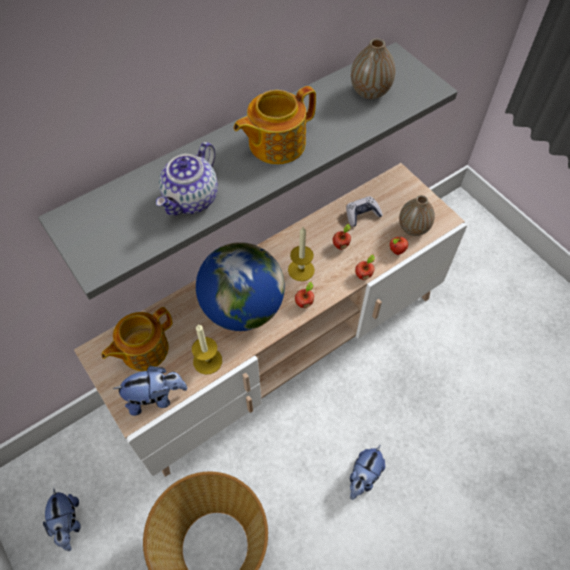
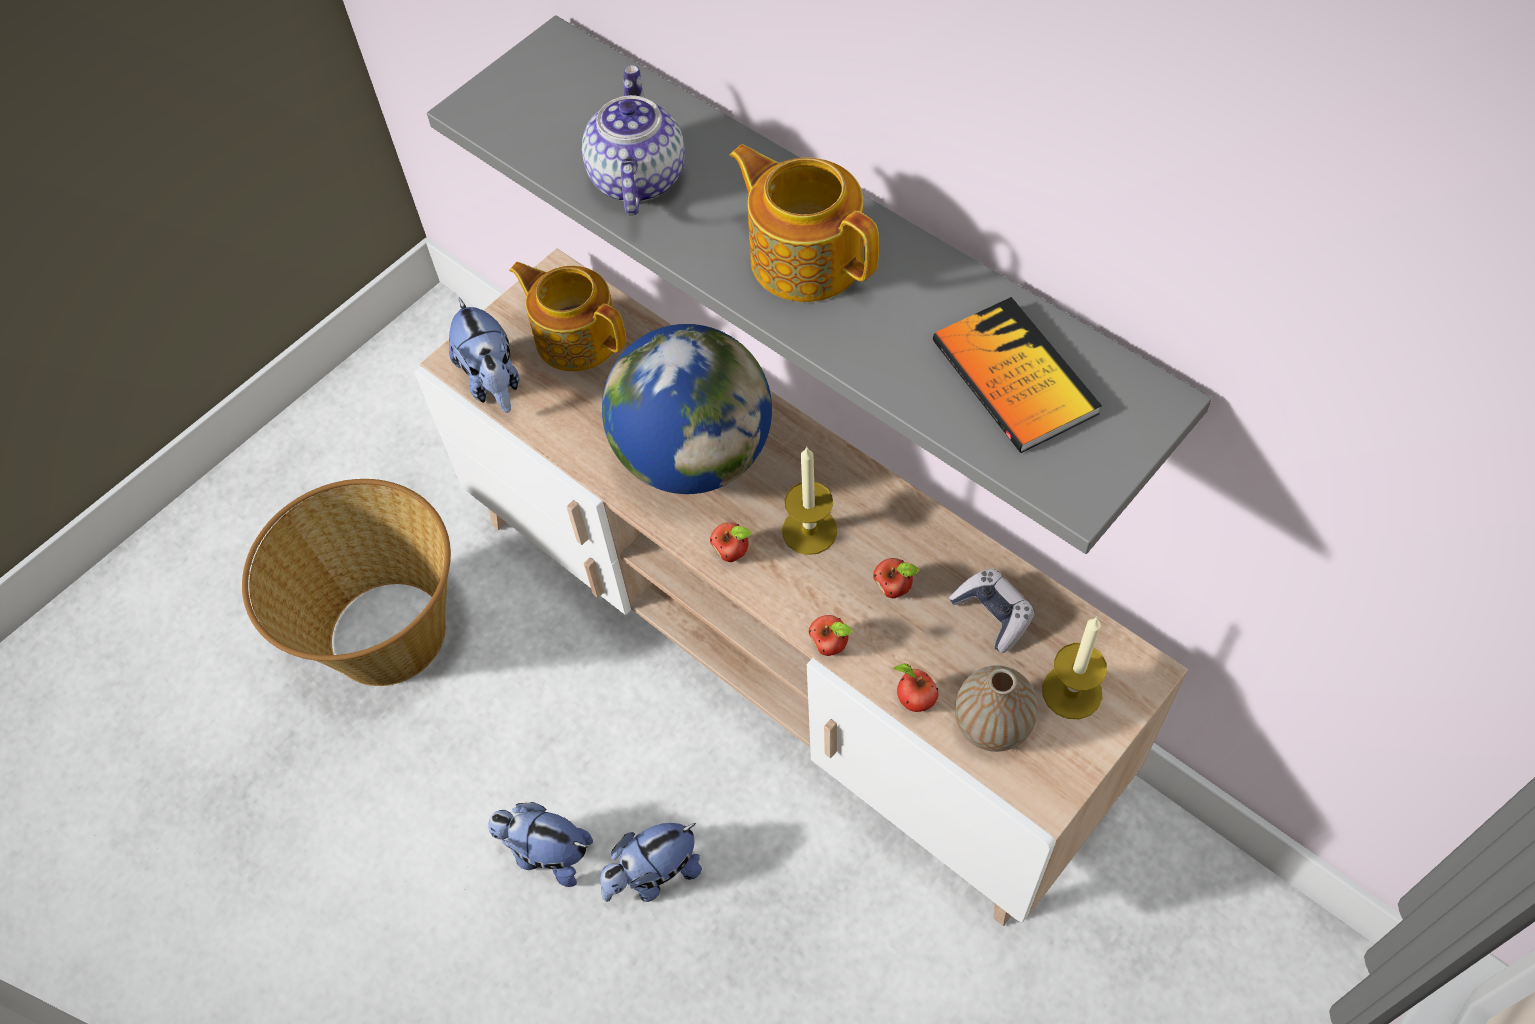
camera: 80 degrees right, 0 degrees up
(68, 523) = (397, 419): plush toy -> plush toy (654, 875)
(192, 199) = (636, 178): teapot -> teapot turned 75 degrees clockwise
(207, 361) = (574, 432): candle -> candle (1072, 691)
(370, 92) = (1014, 377): vase -> book

